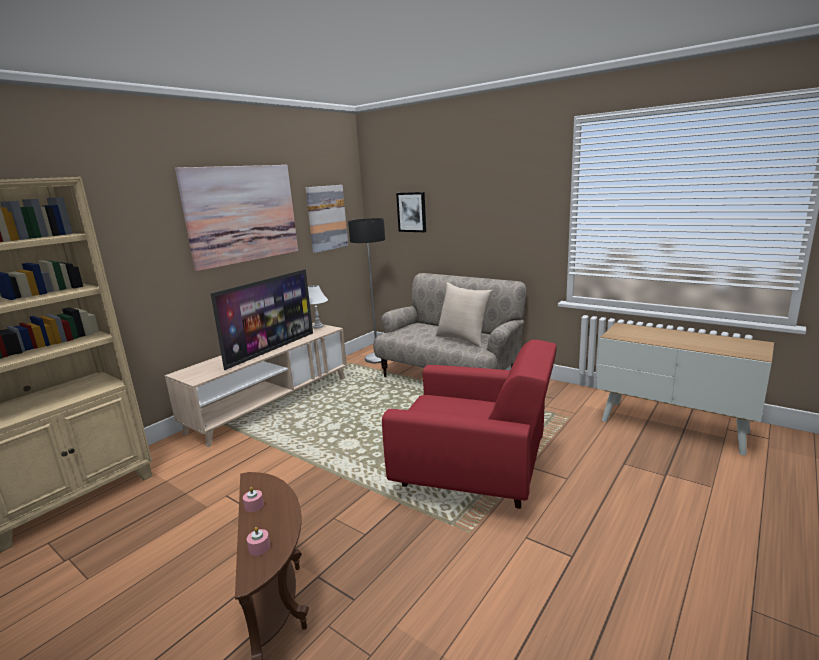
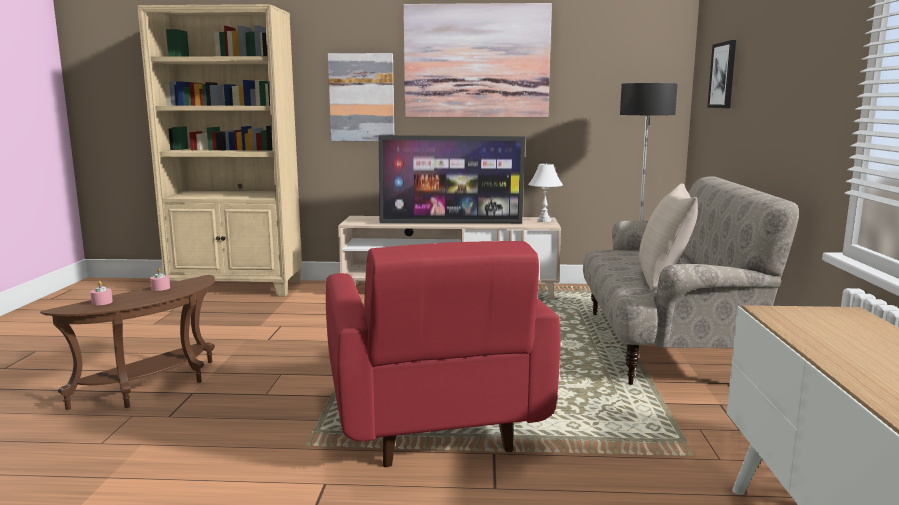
camera: 55 degrees right, 5 degrees down
(326, 218) = (611, 79): picture -> picture (362, 97)

